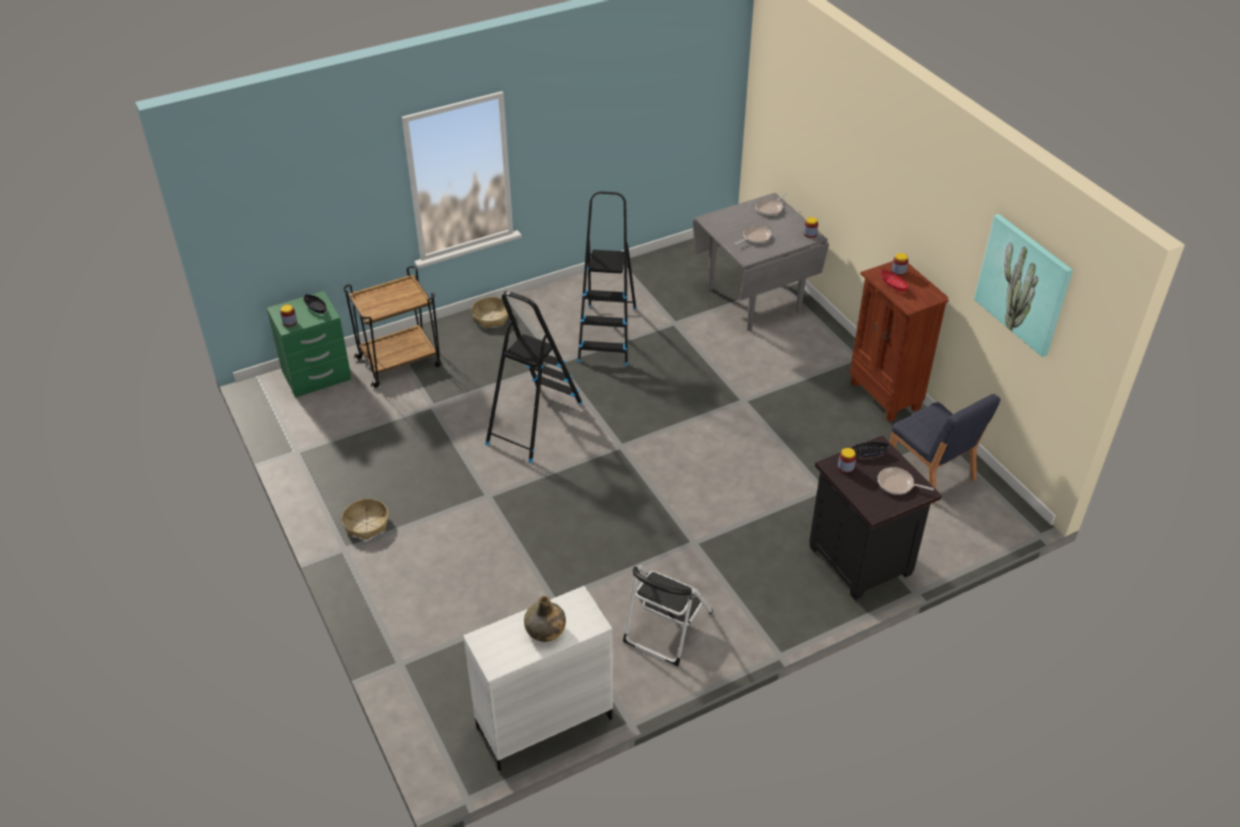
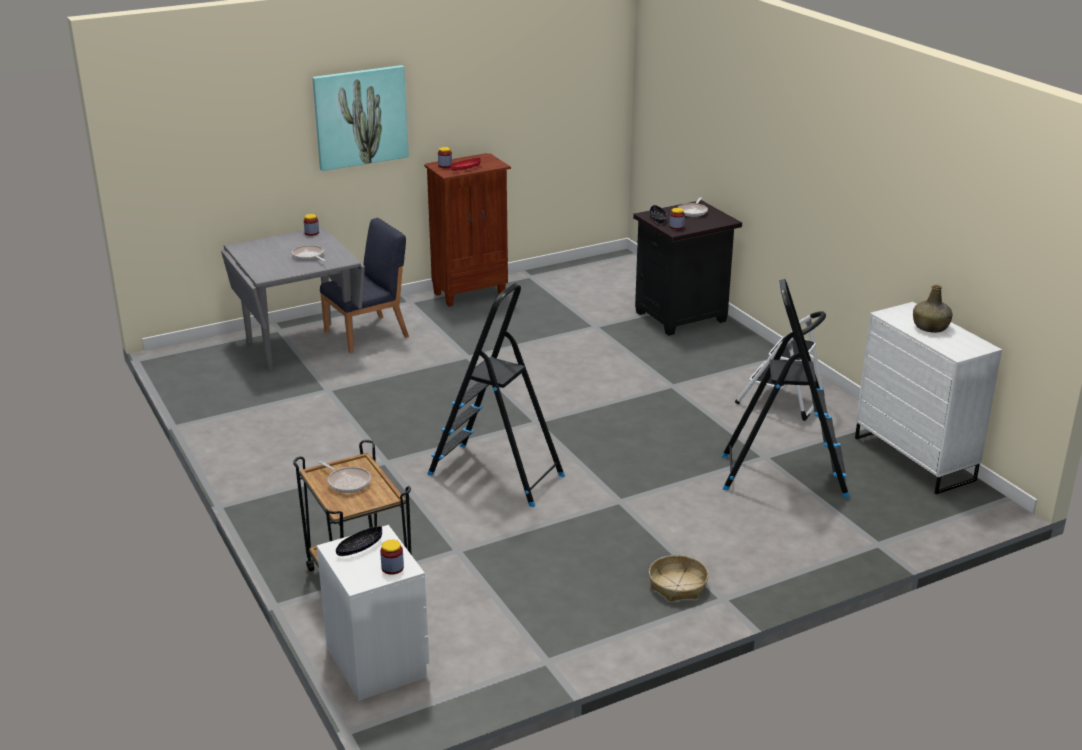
camera: 90 degrees left, 15 degrees down
(317, 376) = (378, 661): green nightstand -> white nightstand
(491, 317) = (277, 513): basket -> none
(607, 334) = (338, 430): black step ladder -> black step ladder (784, 476)
(770, 208) = (255, 248): frying pan -> frying pan (347, 482)
(931, 472) = (571, 283): blue chair -> blue chair (368, 334)
(1023, 284) = (549, 80): picture -> picture (360, 117)

